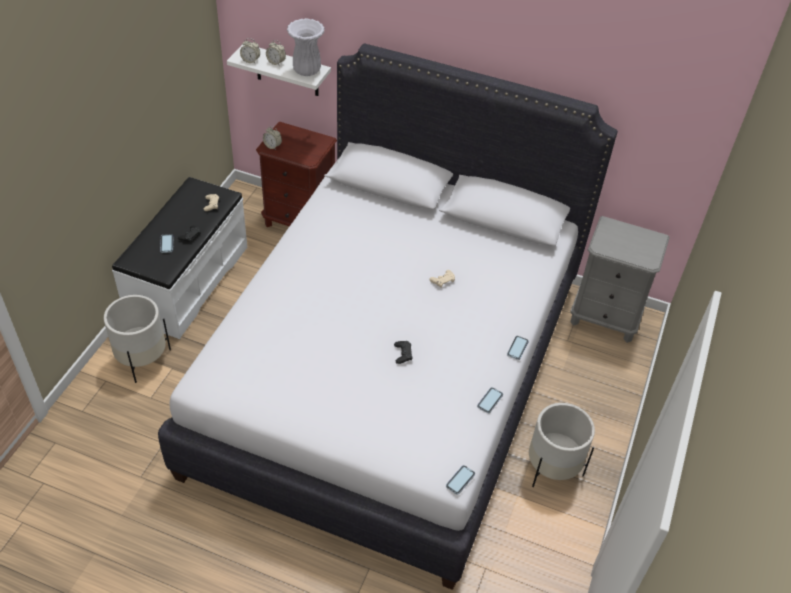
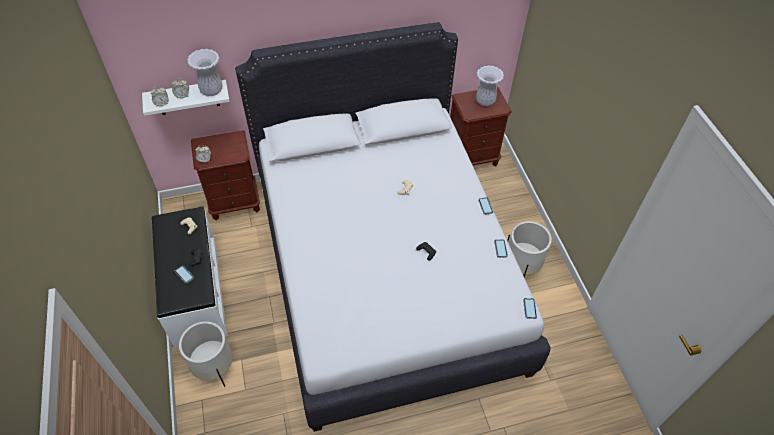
camera: 35 degrees left, 5 degrees up
(605, 317) = (472, 157): grey nightstand -> brown nightstand
(634, 243) = (485, 101): none -> white vase

